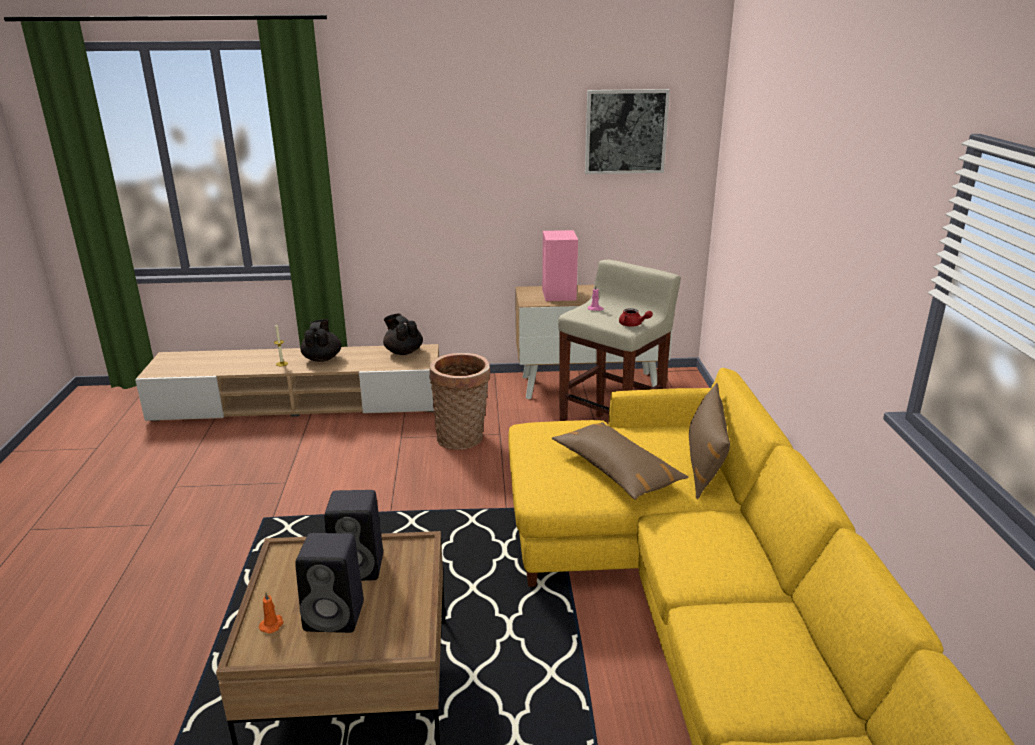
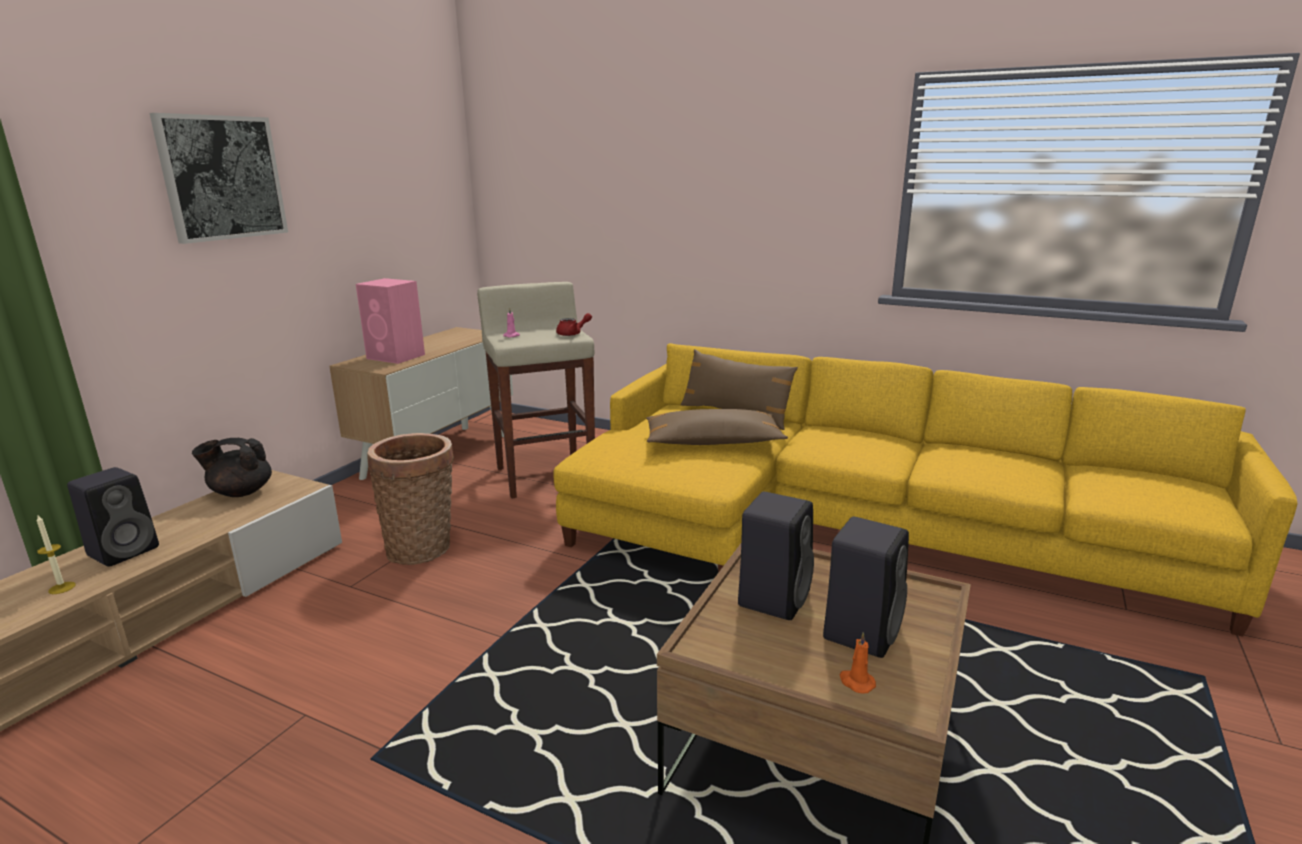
camera: 60 degrees left, 5 degrees down
(322, 358) = (125, 550): black teapot -> black speaker
(625, 131) = (398, 160): picture -> picture (222, 178)

